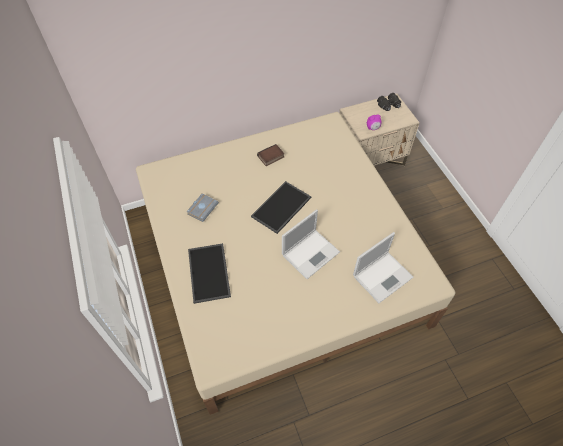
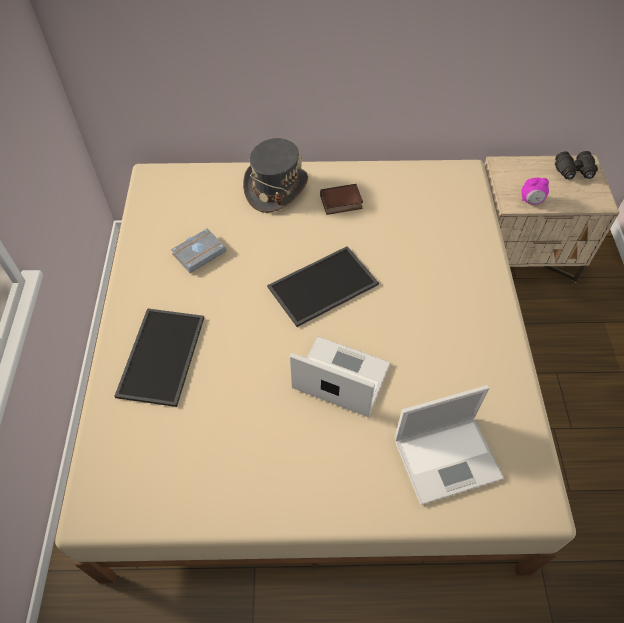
camera: 20 degrees right, 0 degrees up
(229, 158) = (276, 187): none -> grey hat
(311, 253) = (339, 376): laptop -> laptop turned 135 degrees counterclockwise

